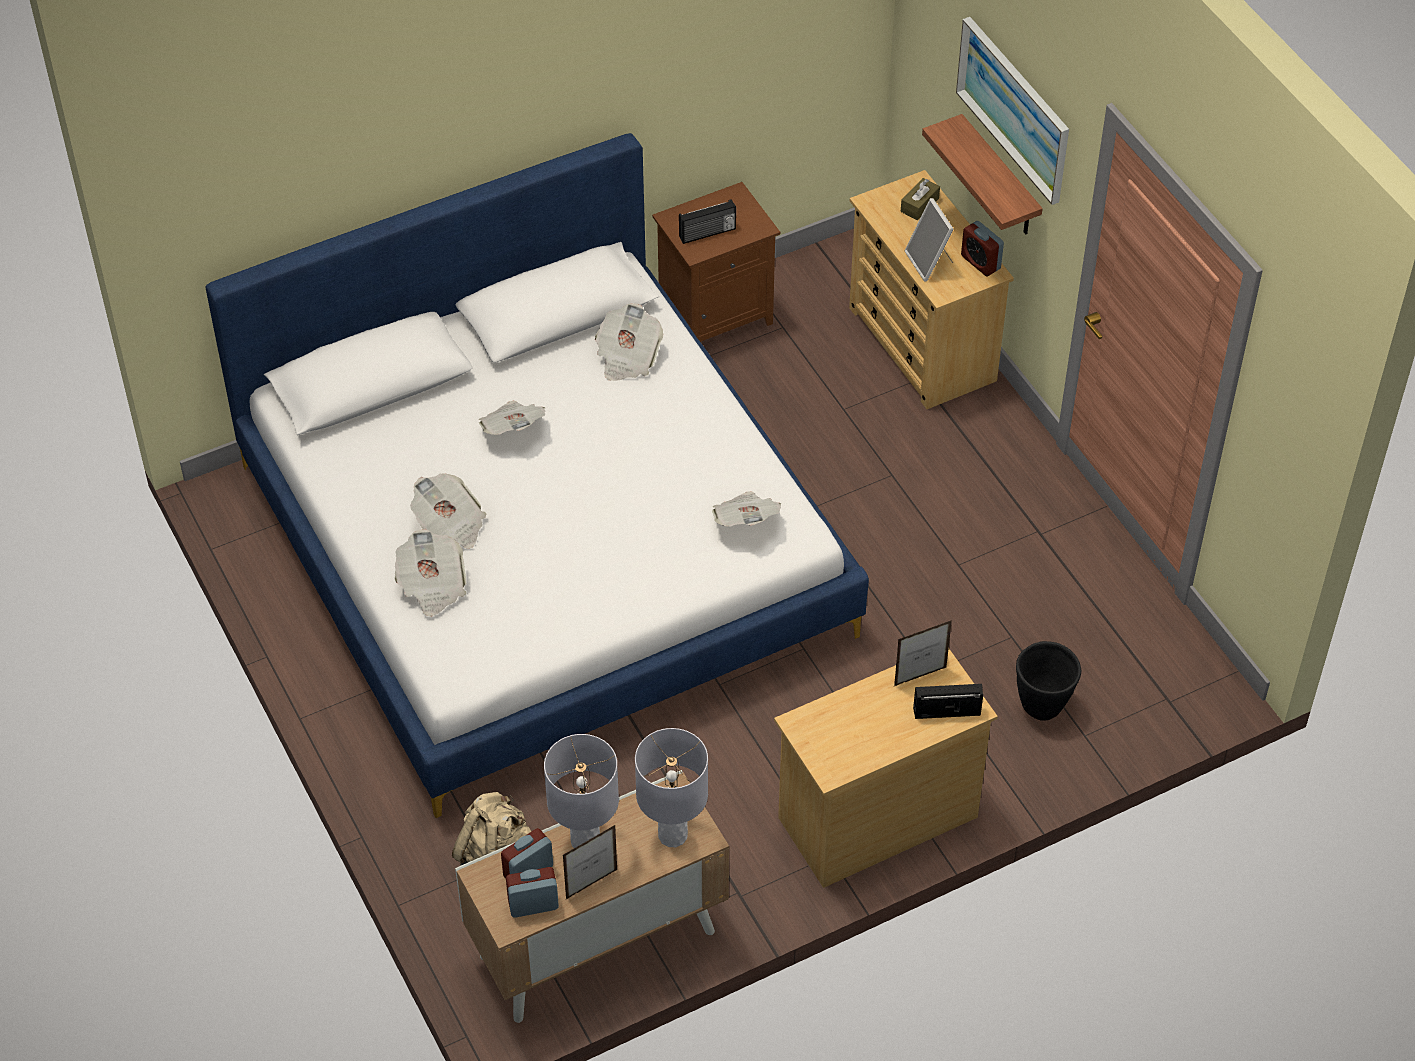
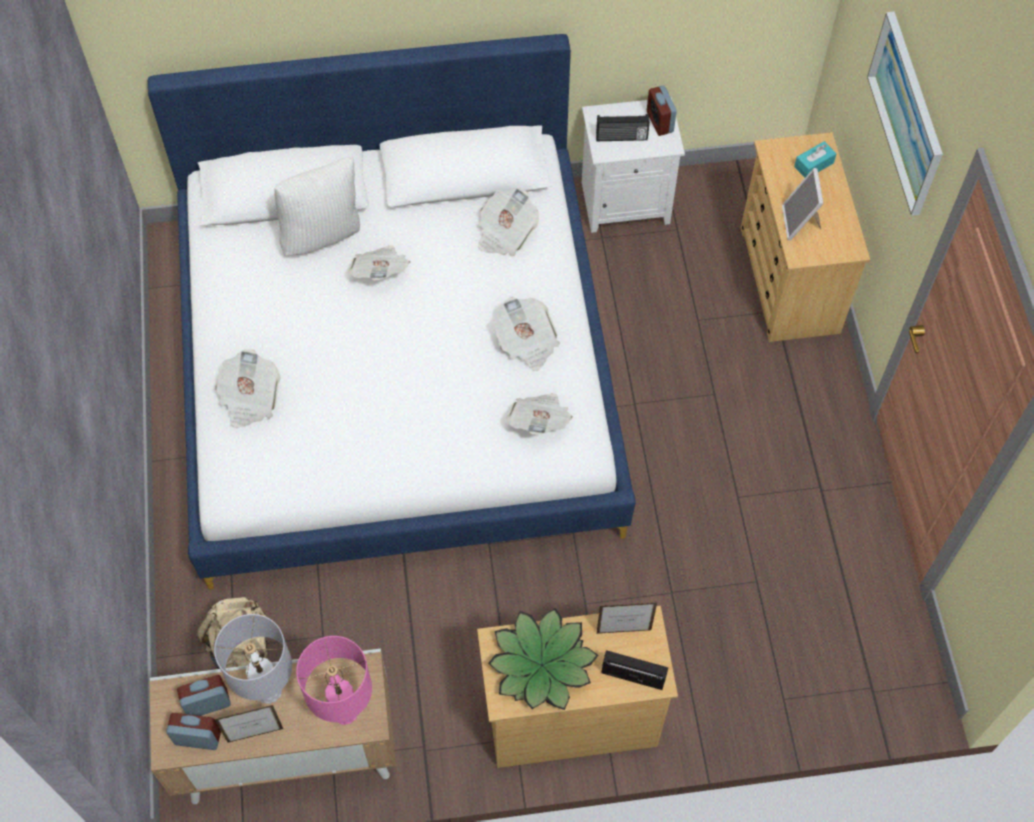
camera: 20 degrees right, 10 degrees up
(431, 410) = (322, 233): none -> white pillow
(450, 524) = (290, 345): newspaper -> newspaper (527, 343)
(673, 835) = (345, 711): grey table lamp -> pink table lamp
(716, 314) = (626, 201): brown nightstand -> white nightstand
(853, 729) = (542, 664): none -> potted plant
(919, 205) = (813, 165): brown tissue box -> turquoise tissue box
(980, 262) = (846, 236): alarm clock -> alarm clock (659, 122)
(999, 179) = (882, 169): shelf -> none
(1042, 706) = (757, 658): black planter -> none

